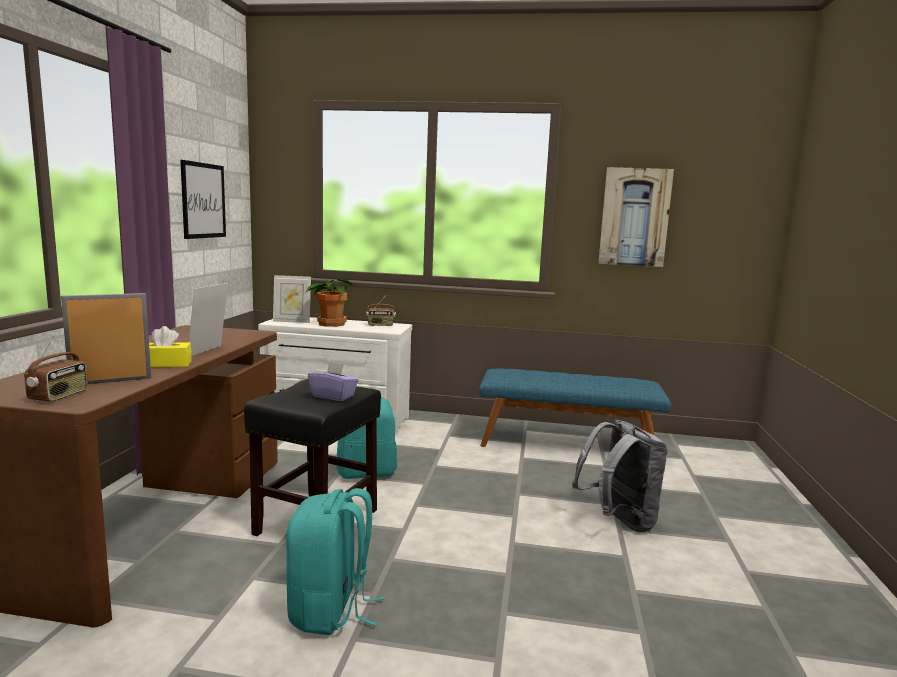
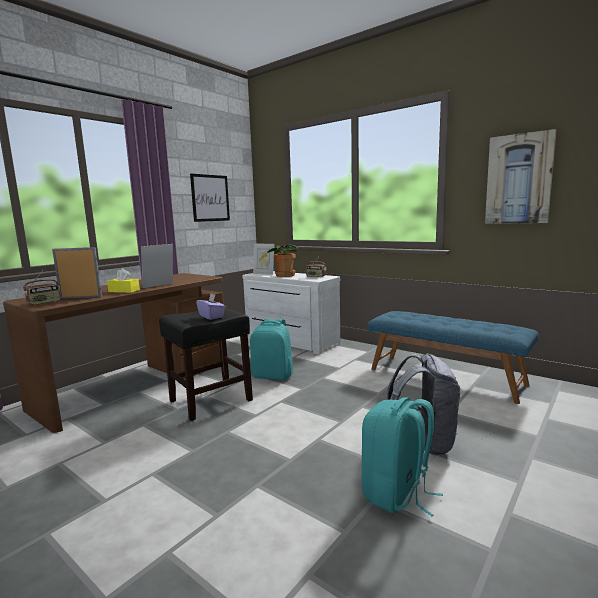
camera: 30 degrees right, 0 degrees up
(330, 611) = (159, 454): turquoise backpack -> turquoise backpack (397, 493)

